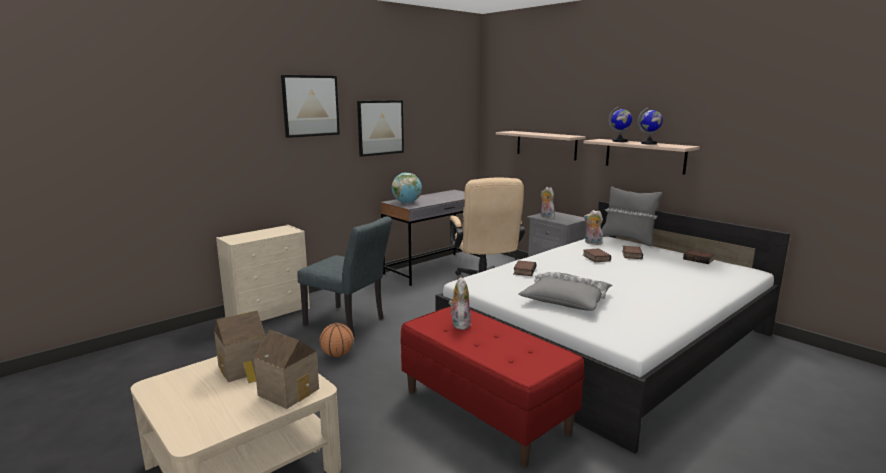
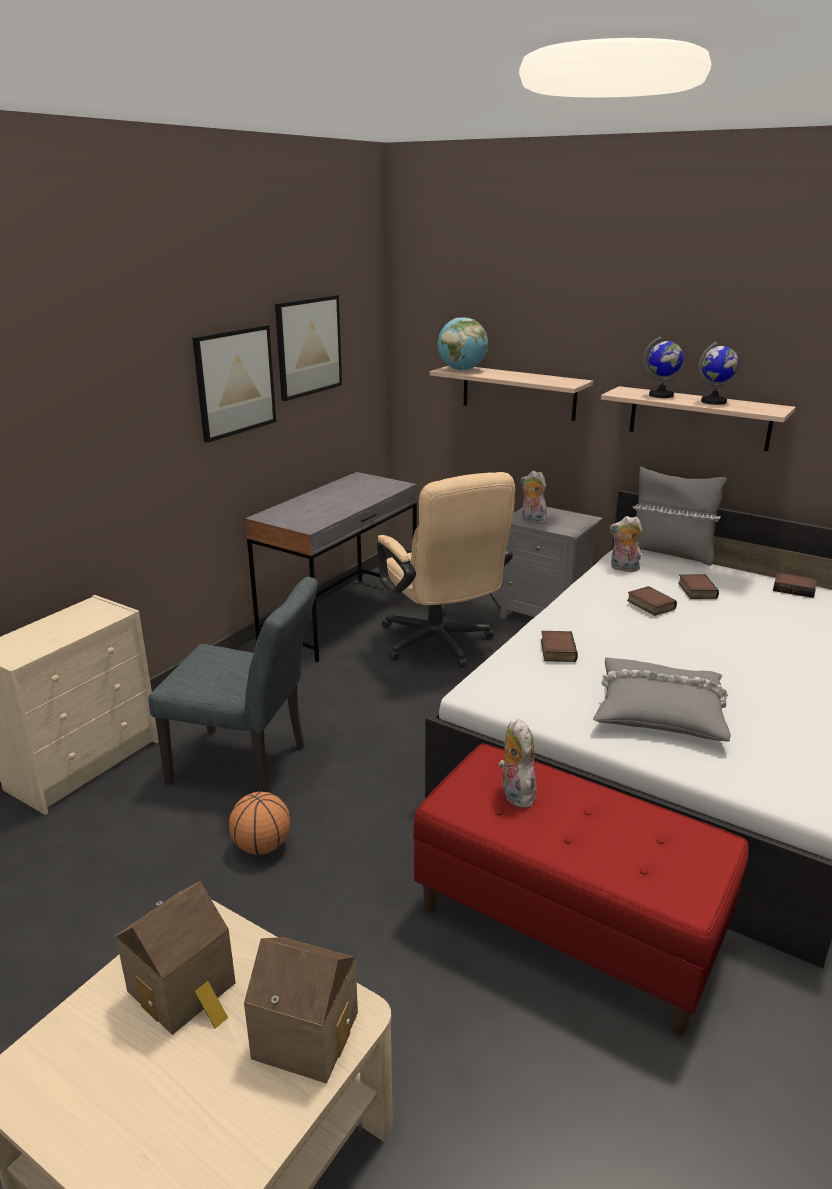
camera: 15 degrees left, 10 degrees up
(310, 106) = (111, 359): picture -> picture (308, 346)
(407, 203) = (295, 517): globe -> globe (462, 370)

